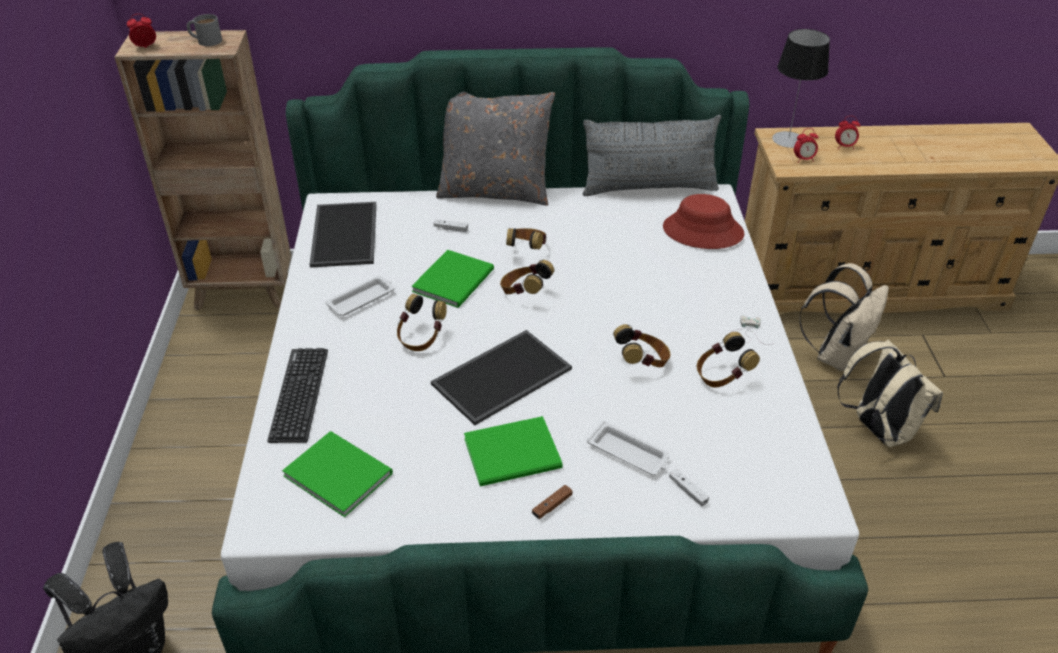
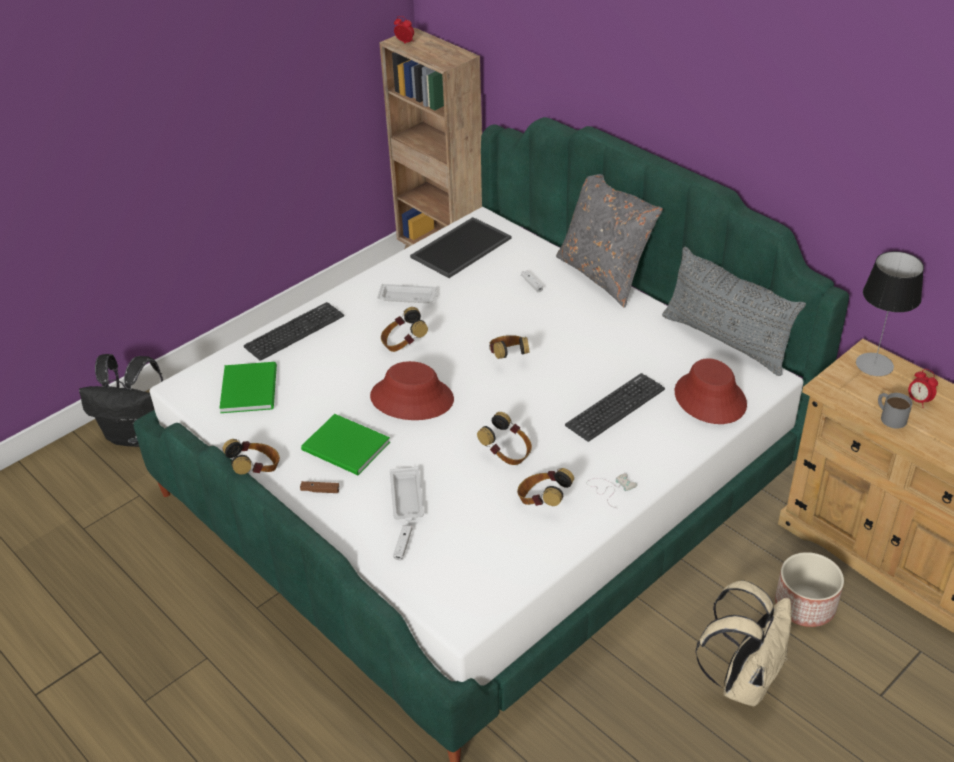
camera: 50 degrees right, 0 degrees up
(205, 40) = (443, 53): grey mug -> grey mug (889, 416)
(456, 280) = (480, 321): green book -> none
(501, 375) = (412, 398): tray -> red hat
(527, 250) = (556, 330): headphones -> headphones (256, 470)
(657, 277) = (615, 407): none -> keyboard
(803, 159) = (855, 388): alarm clock -> none
(836, 355) = (805, 605): beige backpack -> planter

